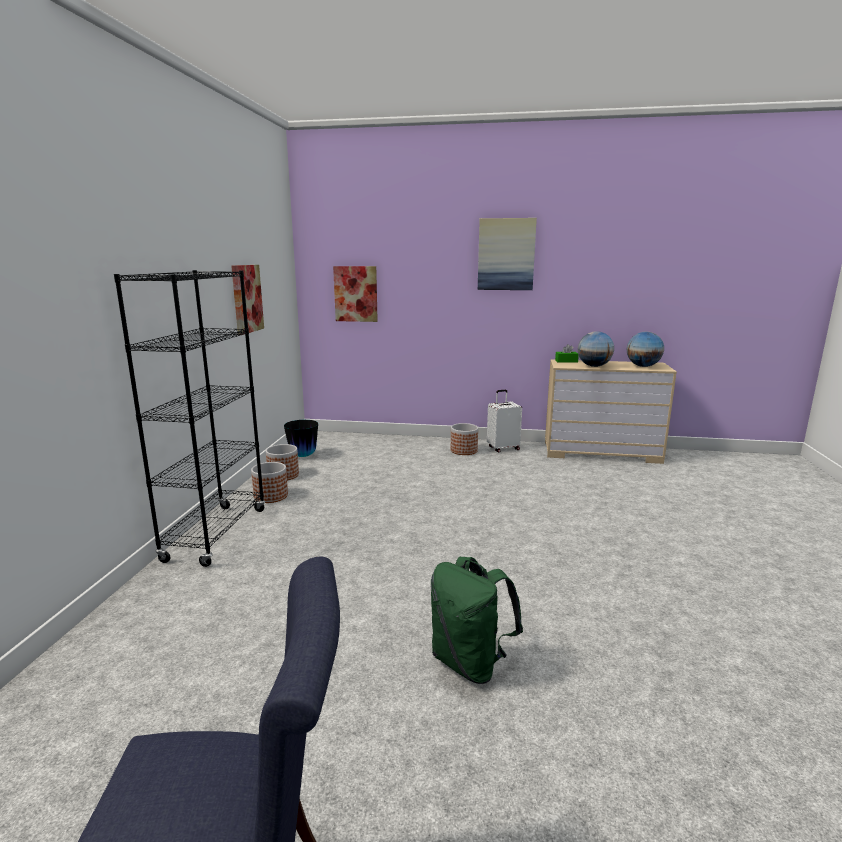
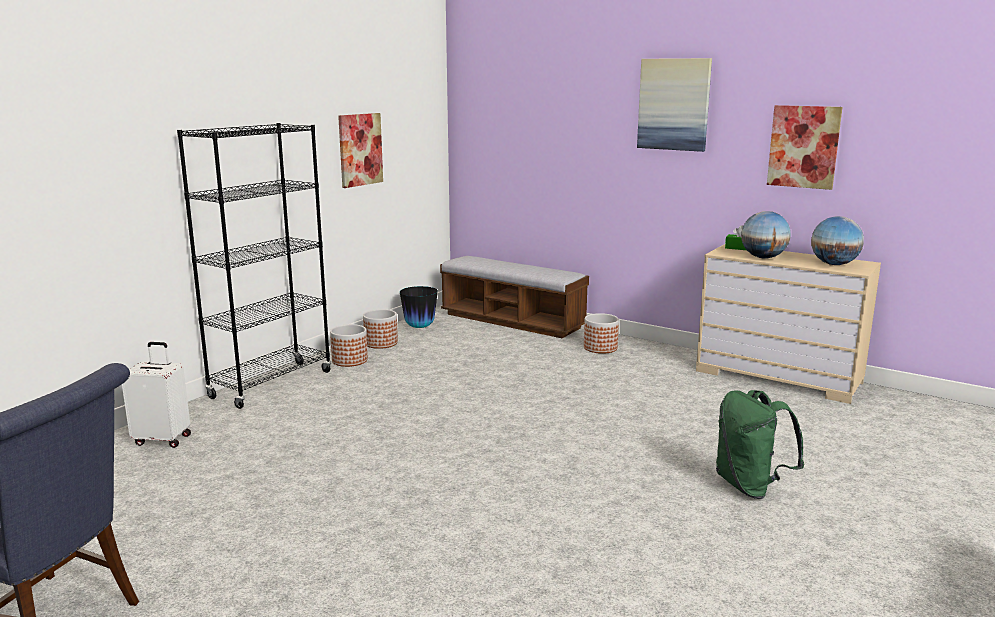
camera: 25 degrees right, 0 degrees up
(356, 294) = (506, 146): picture -> picture (803, 147)
(374, 439) = (512, 321): none -> bench
(470, 663) = (370, 531): green backpack -> green backpack (750, 486)
(503, 448) = (652, 352): white suitcase -> white suitcase (163, 439)

